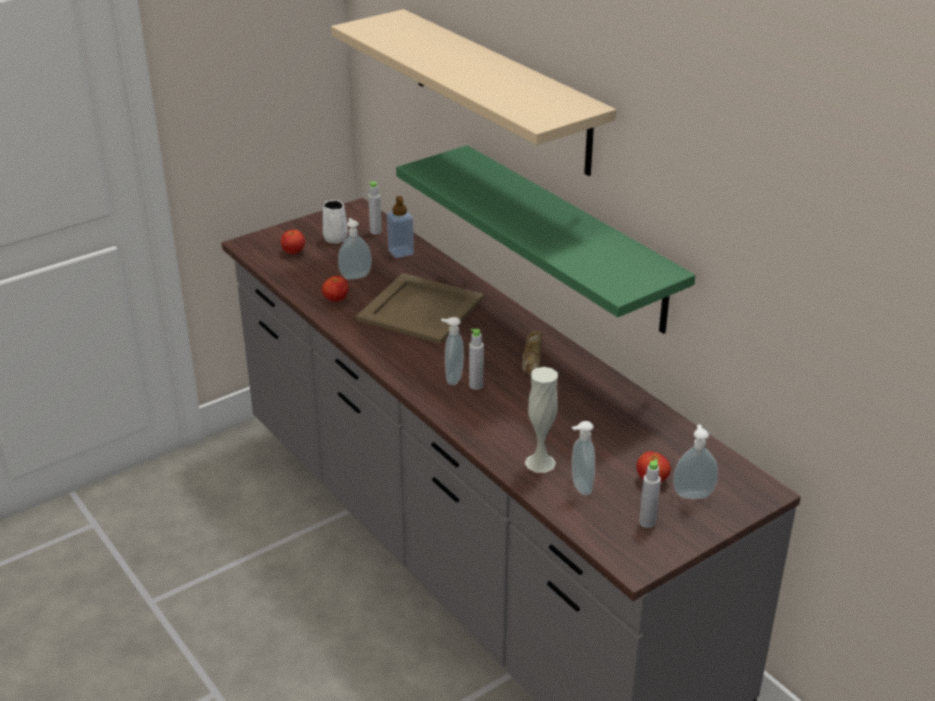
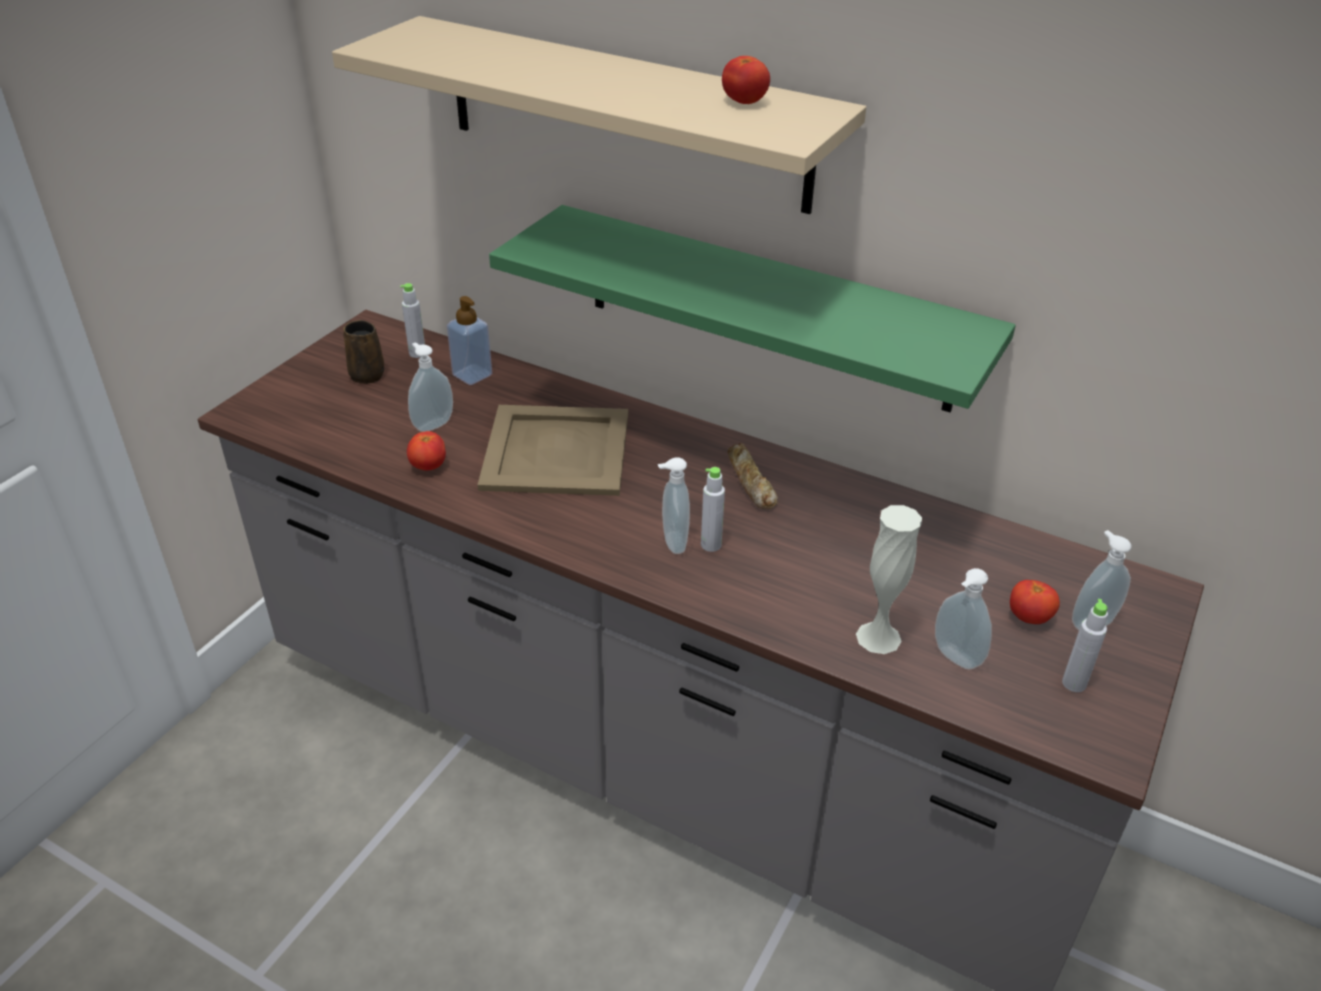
camera: 25 degrees left, 5 degrees up
(293, 252) = (318, 409): tomato -> tomato (744, 102)
(335, 237) = (366, 374): white mug -> brown mug

